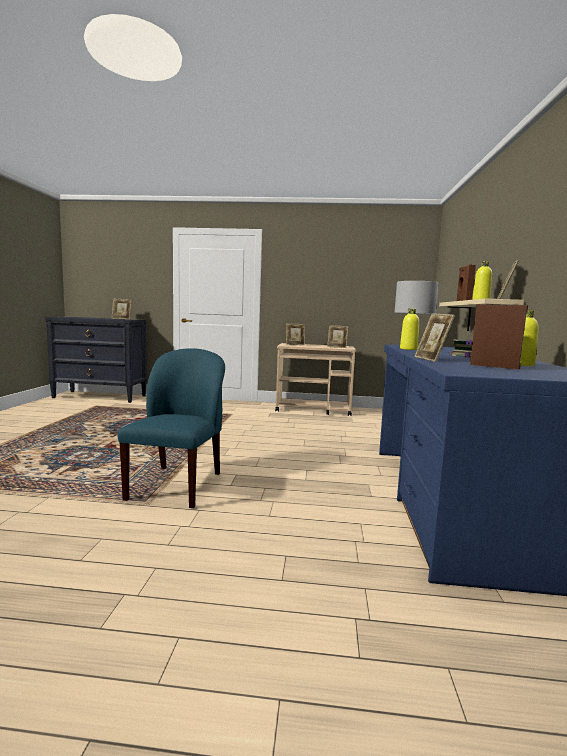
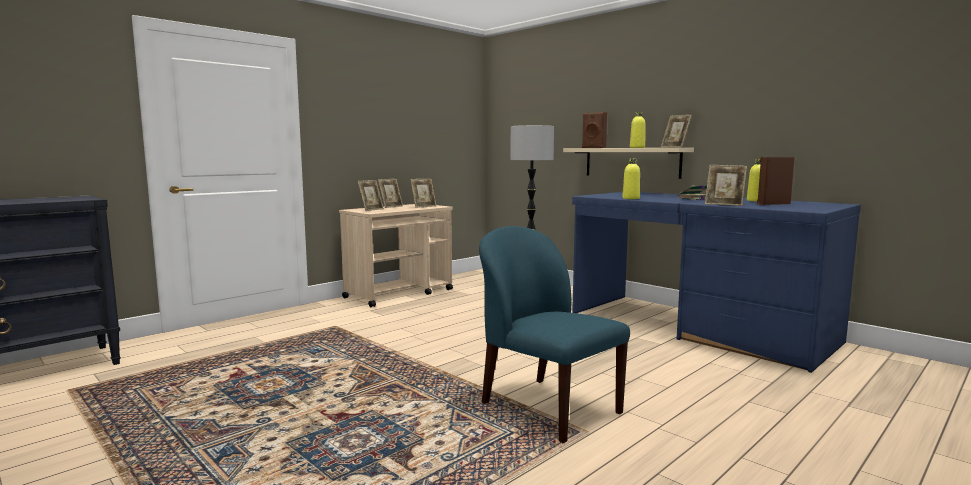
camera: 50 degrees left, 0 degrees up
(121, 319) = (43, 198): picture frame -> picture frame (391, 207)

